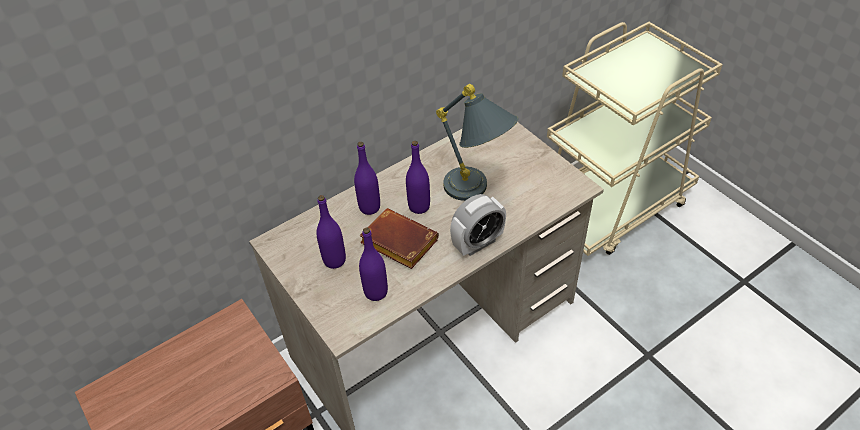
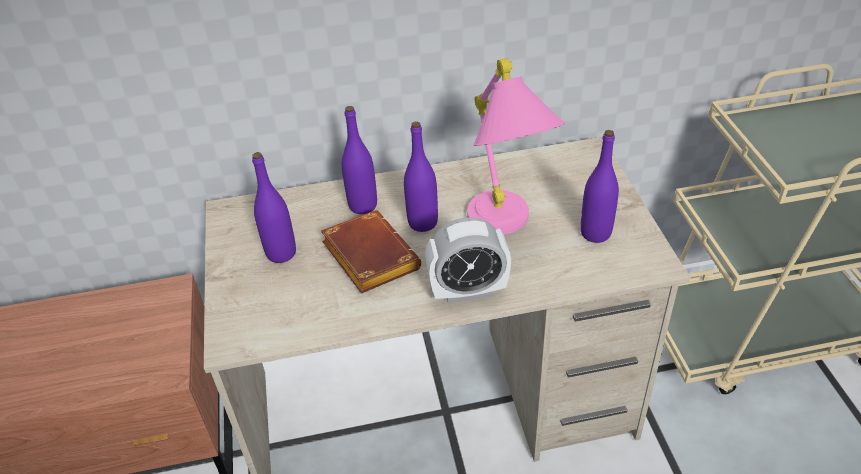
camera: 25 degrees right, 5 degrees down
(376, 292) = (302, 307): purple bottle -> purple bottle (595, 233)
(477, 193) = (506, 229): grey table lamp -> pink table lamp

